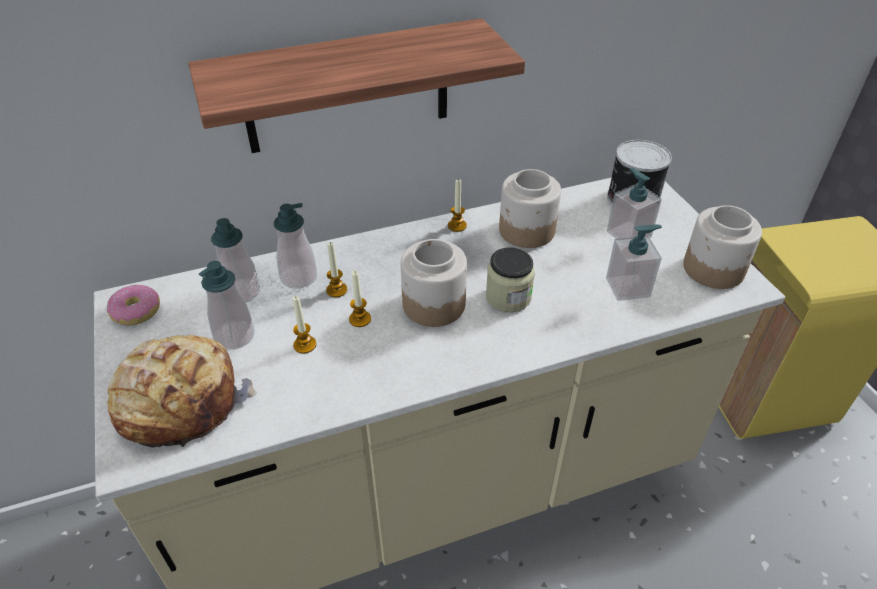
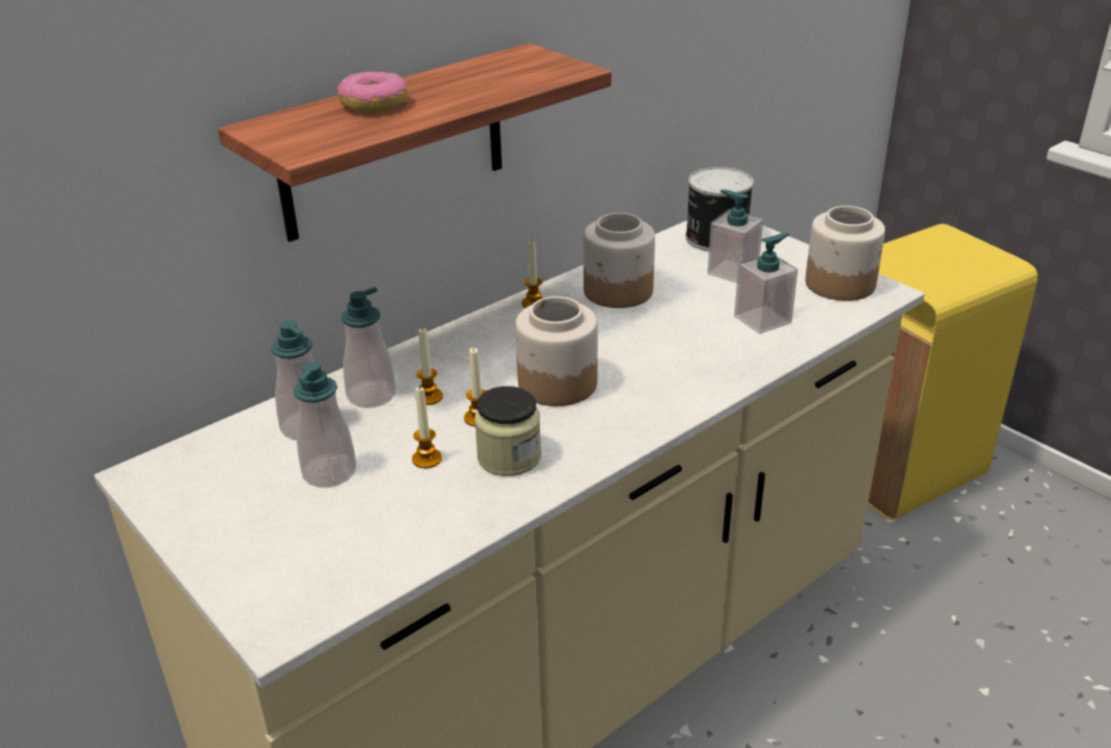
camera: 20 degrees left, 10 degrees down
(137, 311) = (174, 479): donut -> donut (374, 104)
(180, 400) = (304, 553): bread -> none
(508, 297) = (638, 357): jar -> jar (509, 457)

